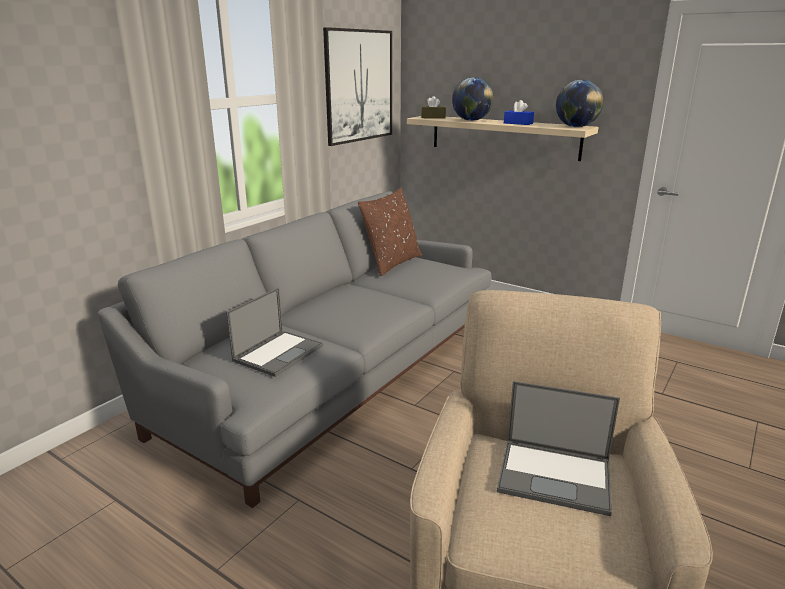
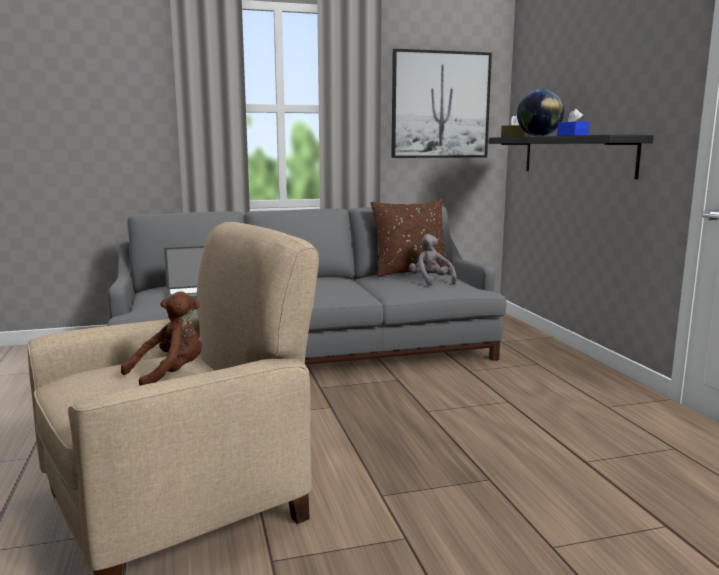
camera: 40 degrees right, 10 degrees down
(430, 271) = (430, 282): none -> grey plush toy
(503, 137) = (576, 155): beige shelf -> black shelf
(556, 475) = (170, 375): laptop -> brown plush toy
(576, 127) = (619, 134): globe -> none

